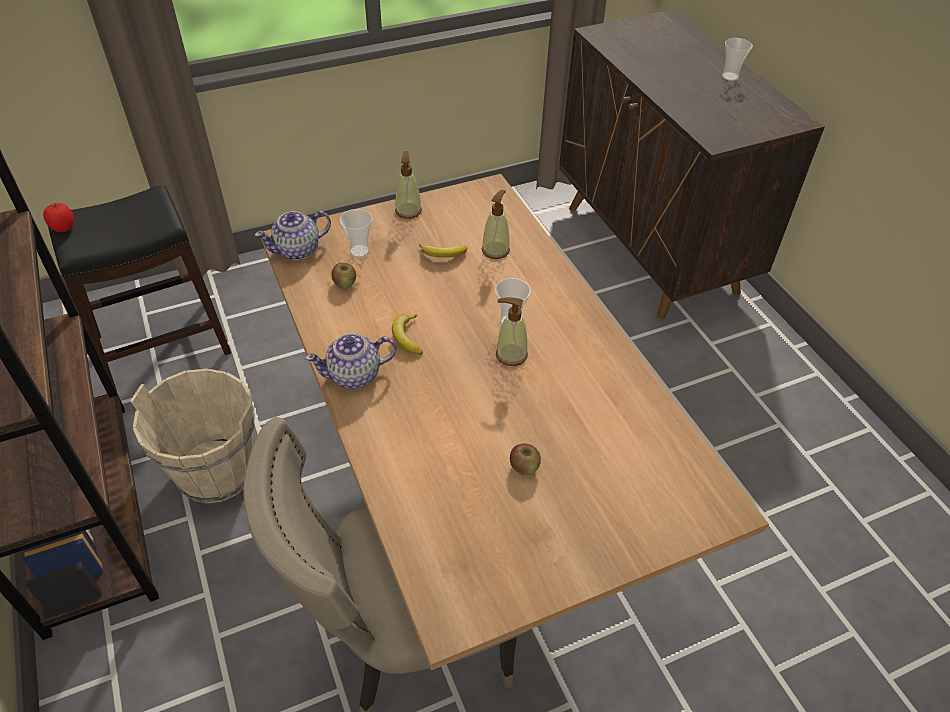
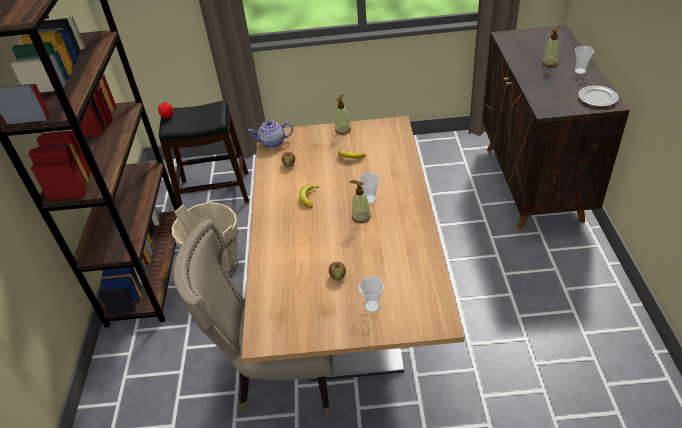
camera: 25 degrees right, 5 degrees down
(355, 375) = (271, 212): teapot -> none
(359, 251) = (305, 148): cup -> cup (372, 306)
(495, 250) = (382, 158): soap dispenser -> soap dispenser (549, 63)
(775, 114) = (597, 98): none -> plate

